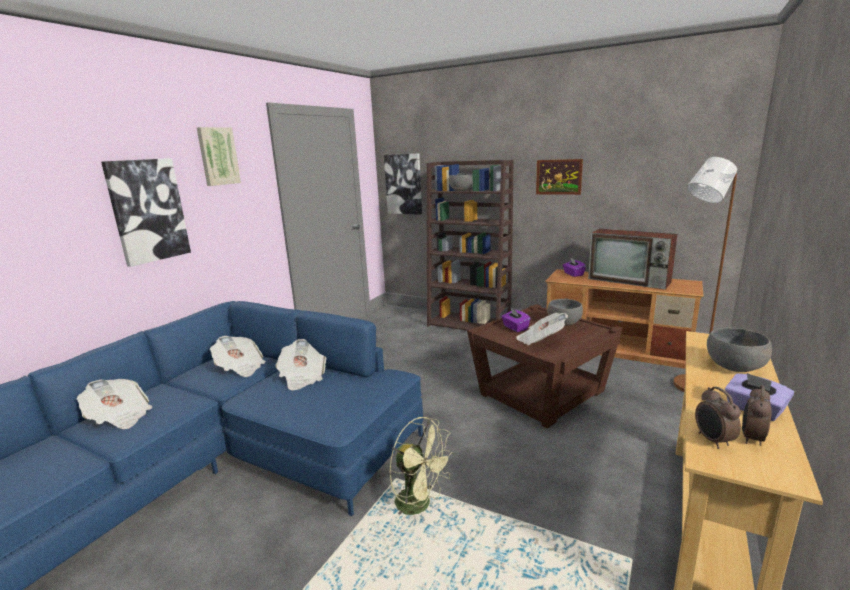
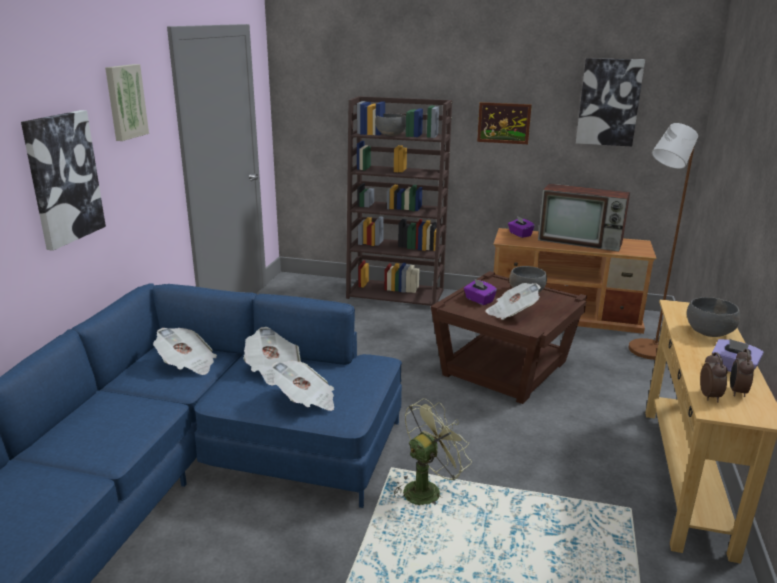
camera: 15 degrees left, 5 degrees up
(119, 417) = (83, 432): newspaper -> newspaper (306, 400)
(403, 184) = (309, 121): picture -> picture (609, 102)
(420, 505) = (427, 489): green fan -> green fan turned 60 degrees counterclockwise
(712, 440) = (710, 396): alarm clock -> alarm clock turned 150 degrees counterclockwise

